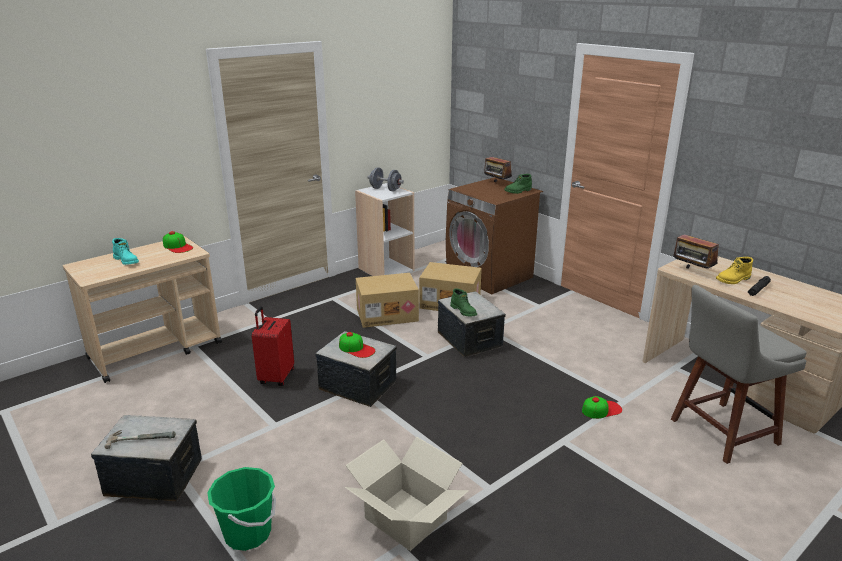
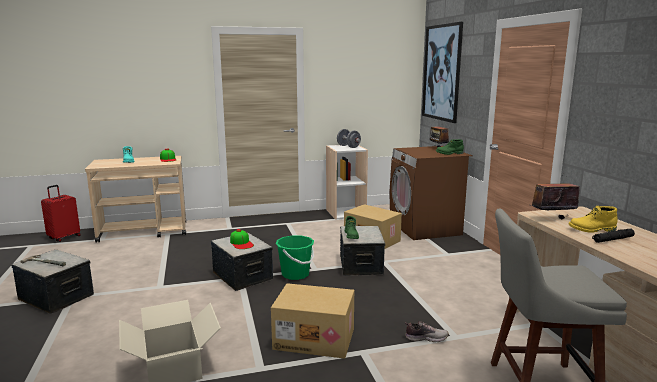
camera: 25 degrees right, 10 degrees down
(248, 533) = (64, 345): green bucket -> green bucket (295, 274)
(276, 377) = (195, 260): red suitcase -> red suitcase (64, 237)
(387, 314) = (315, 239): cardboard box -> cardboard box (315, 338)
(487, 90) = (441, 72): none -> picture
(601, 409) = (425, 338): cap -> shoe
(692, 272) = (552, 218): radio -> radio turned 90 degrees clockwise

